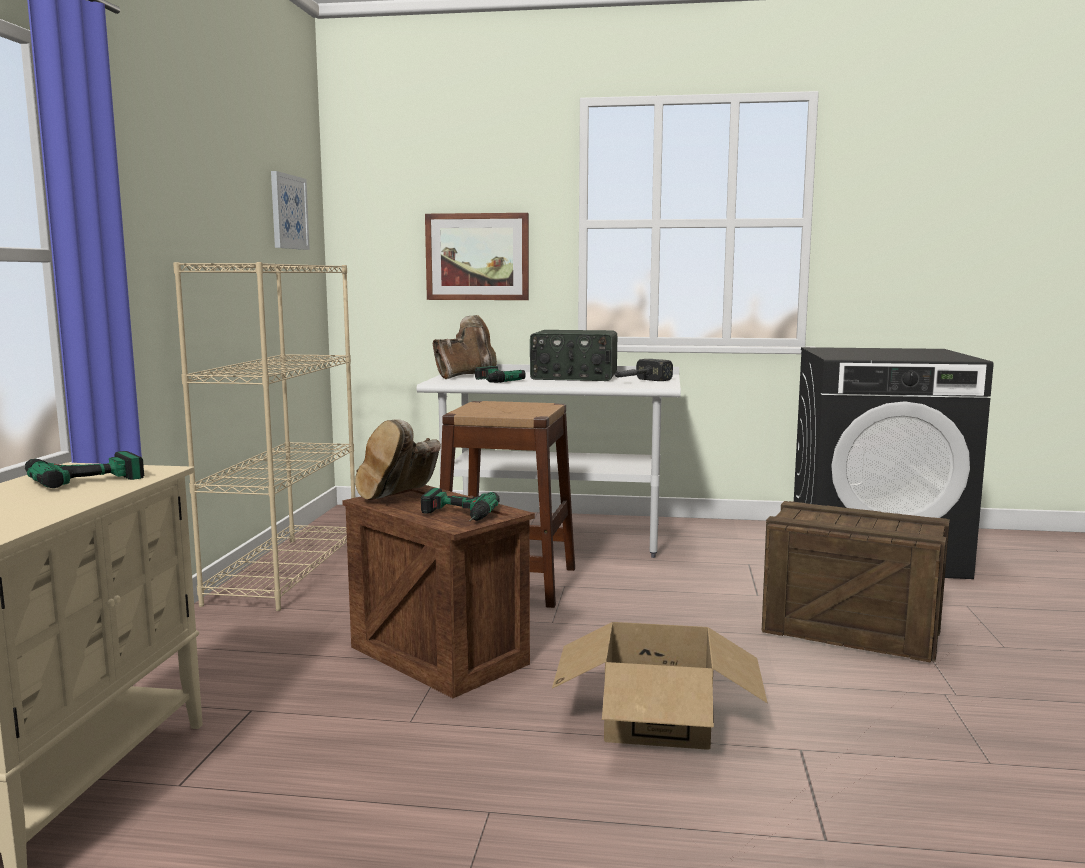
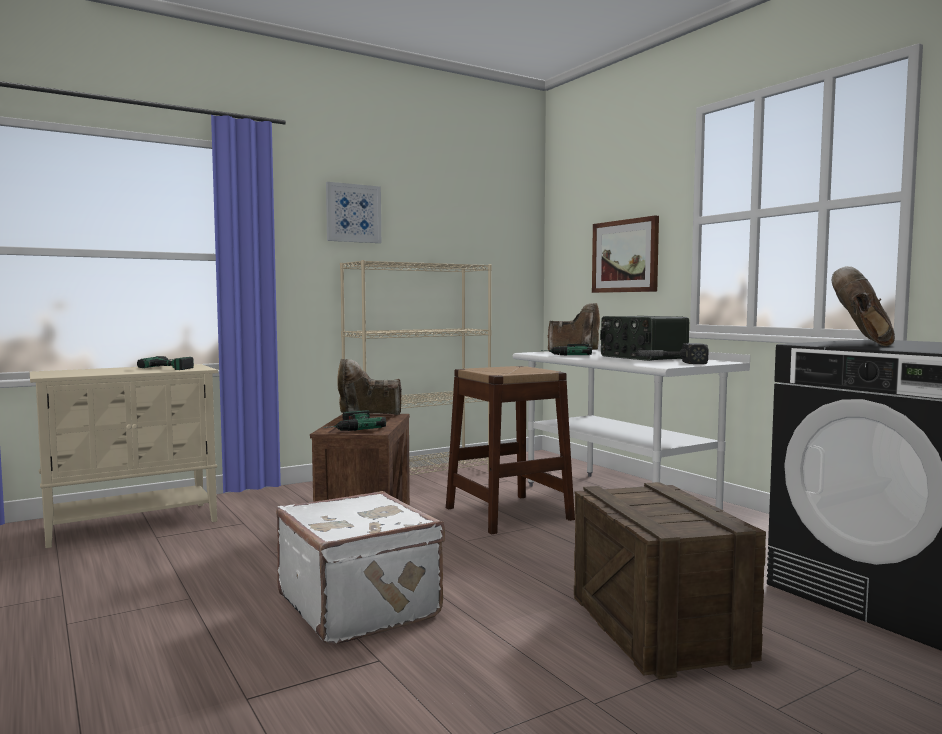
camera: 50 degrees right, 5 degrees down
(288, 212) = (489, 230): picture -> picture (353, 213)
(656, 719) = (360, 605): cardboard box -> white suitcase
(856, 354) = (865, 343): none -> brown boot

